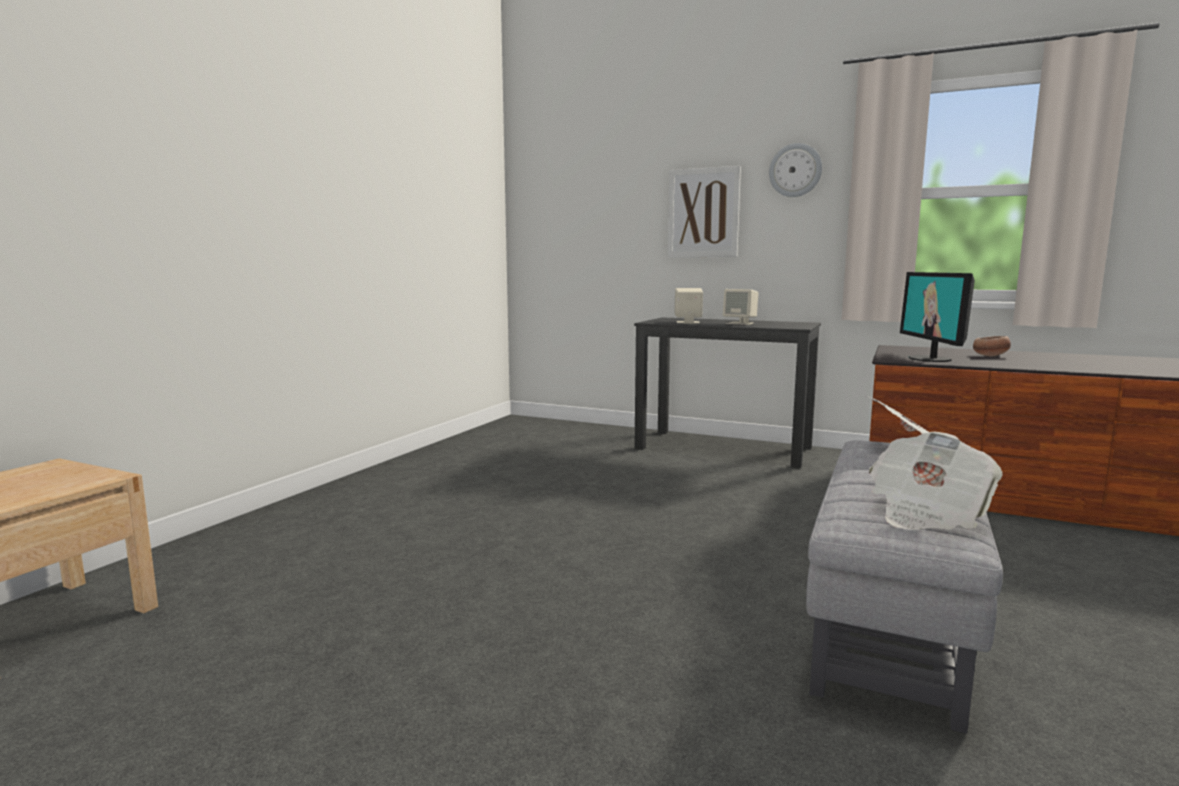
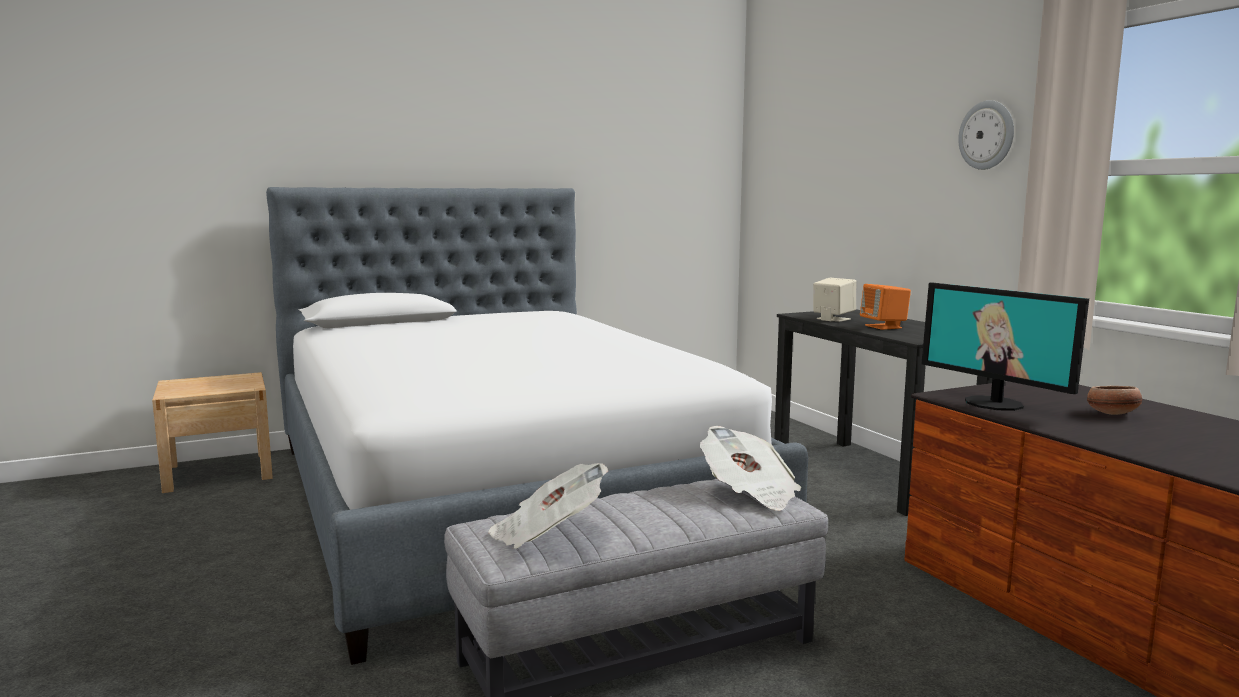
camera: 40 degrees right, 0 degrees up
(501, 541) = (499, 498): none -> bed
(703, 213) = (896, 187): picture -> none
(740, 323) = (884, 327): beige speaker -> orange speaker
(930, 359) = (994, 403): monitor -> monitor turned 75 degrees counterclockwise

